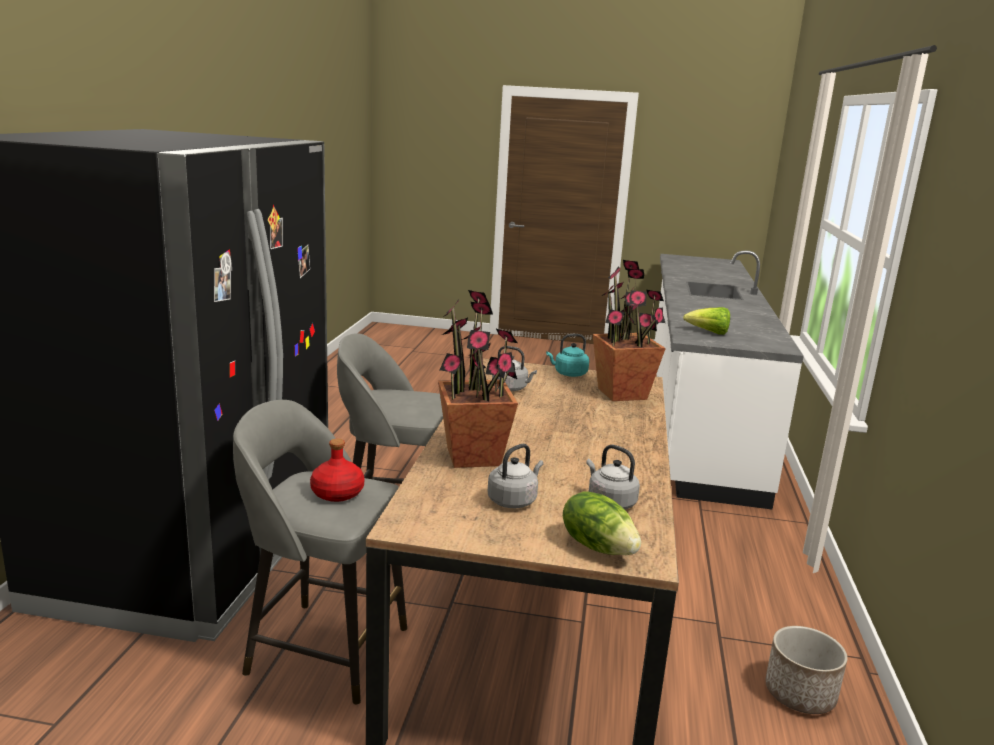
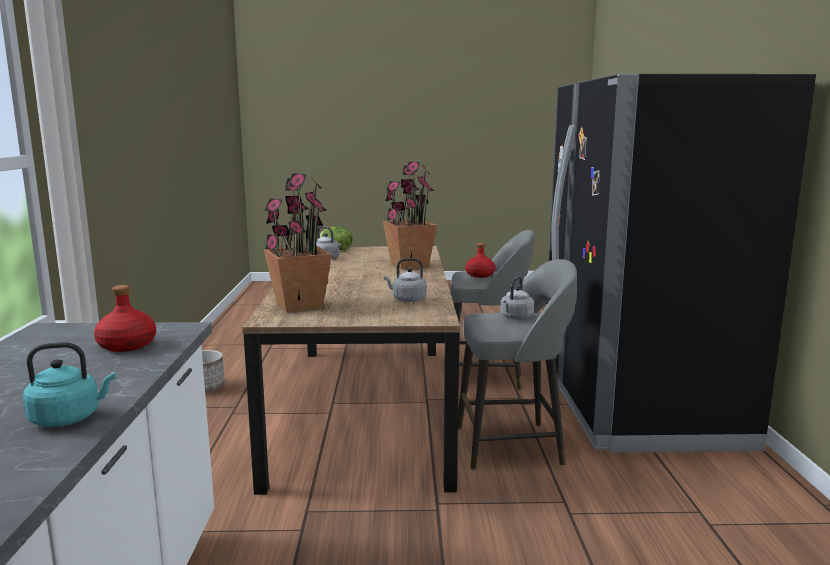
camera: 170 degrees right, 5 degrees down
(514, 500) = (378, 256): grey kettle -> grey kettle (515, 317)
(568, 374) = (353, 318): turquoise kettle -> turquoise kettle (69, 418)
(708, 333) = (127, 345): lettuce -> red bottle

